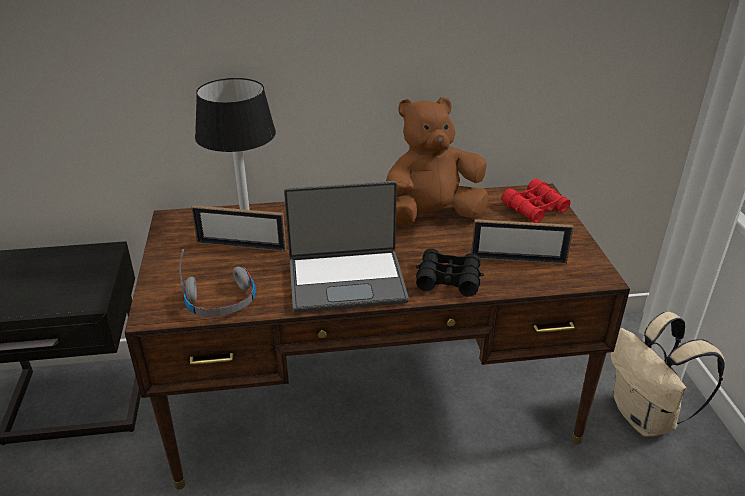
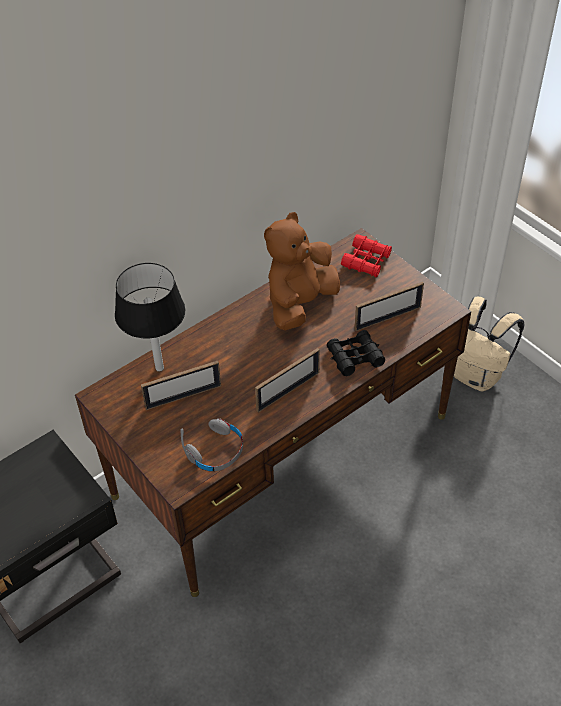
camera: 30 degrees left, 15 degrees up
(346, 281) = (288, 391): laptop -> picture frame

